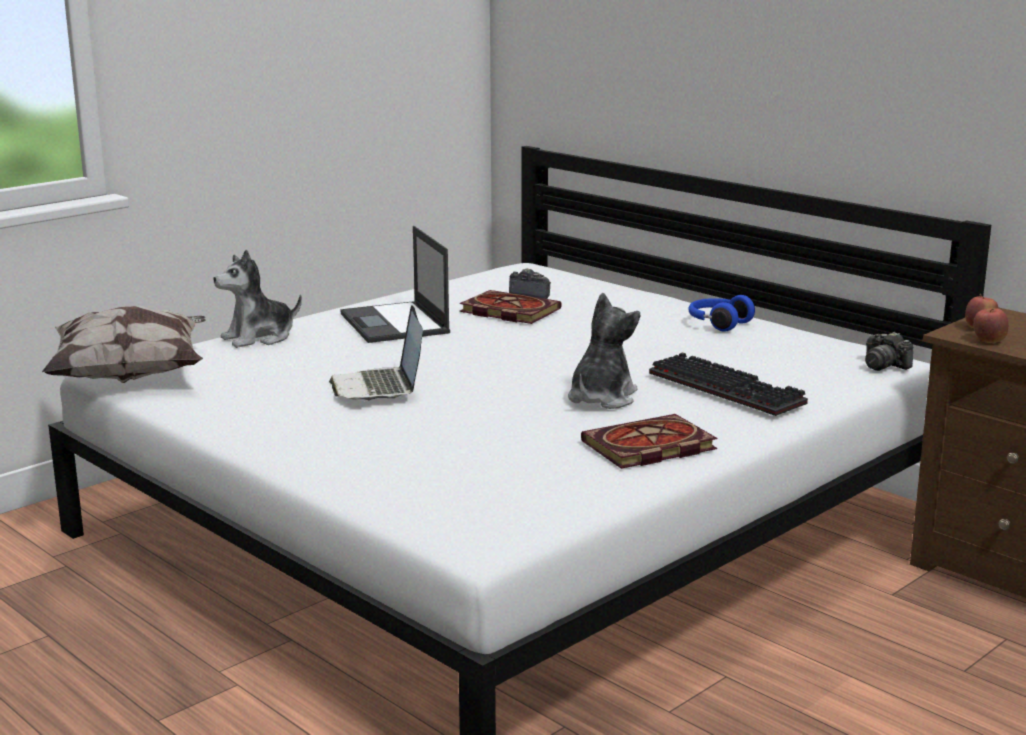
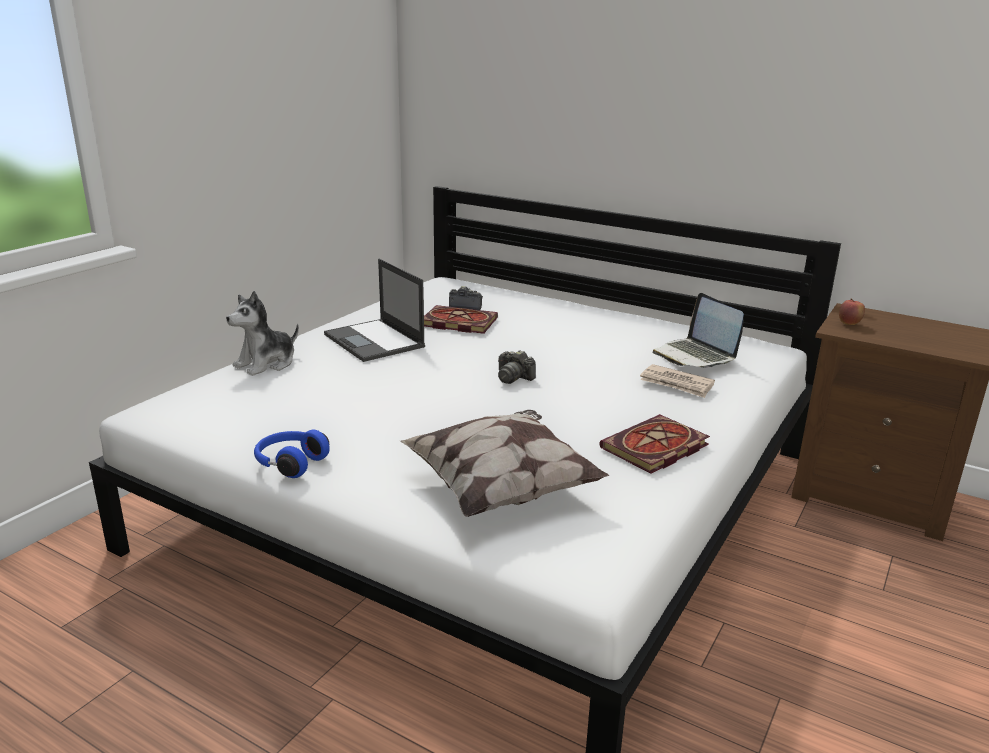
camera: 15 degrees left, 5 degrees up
(132, 376) = (169, 414): pillow -> pillow (502, 489)
(379, 388) = (399, 407): laptop -> laptop (695, 356)
(601, 398) = (585, 402): plush toy -> none
(718, 324) = (621, 323): blue headphones -> blue headphones (290, 463)
(730, 388) = (676, 384): keyboard -> newspaper
(884, 365) = (765, 352): camera -> camera (513, 378)
(989, 341) = (866, 335): apple -> none

